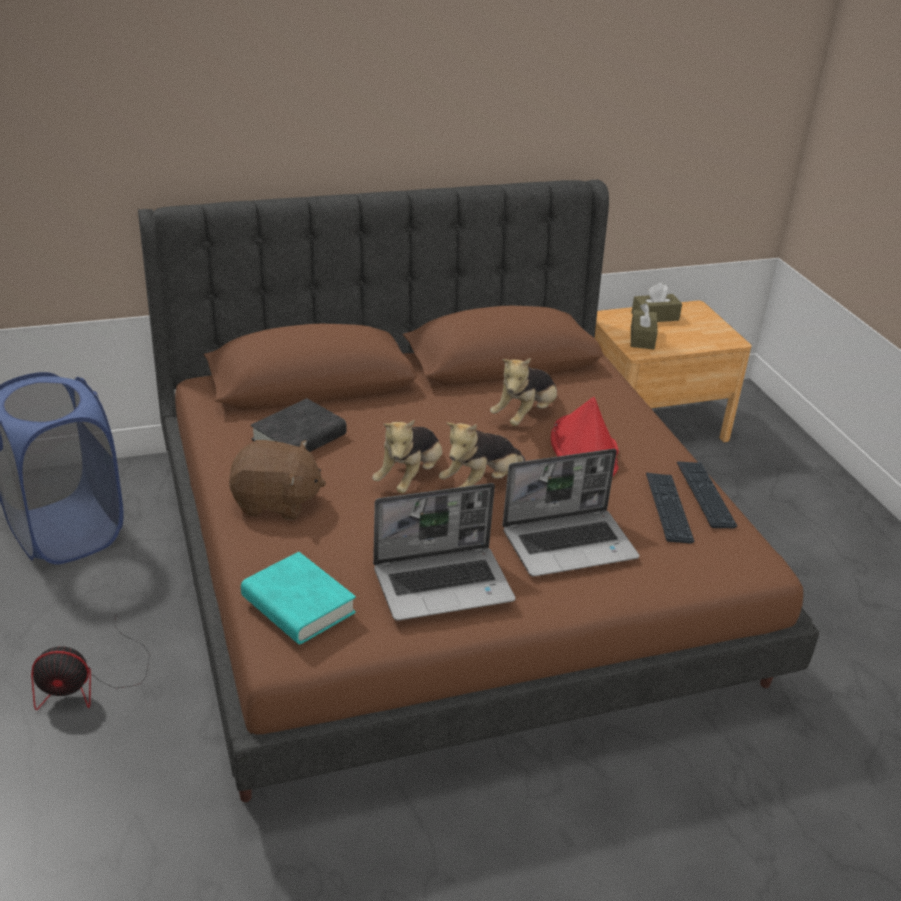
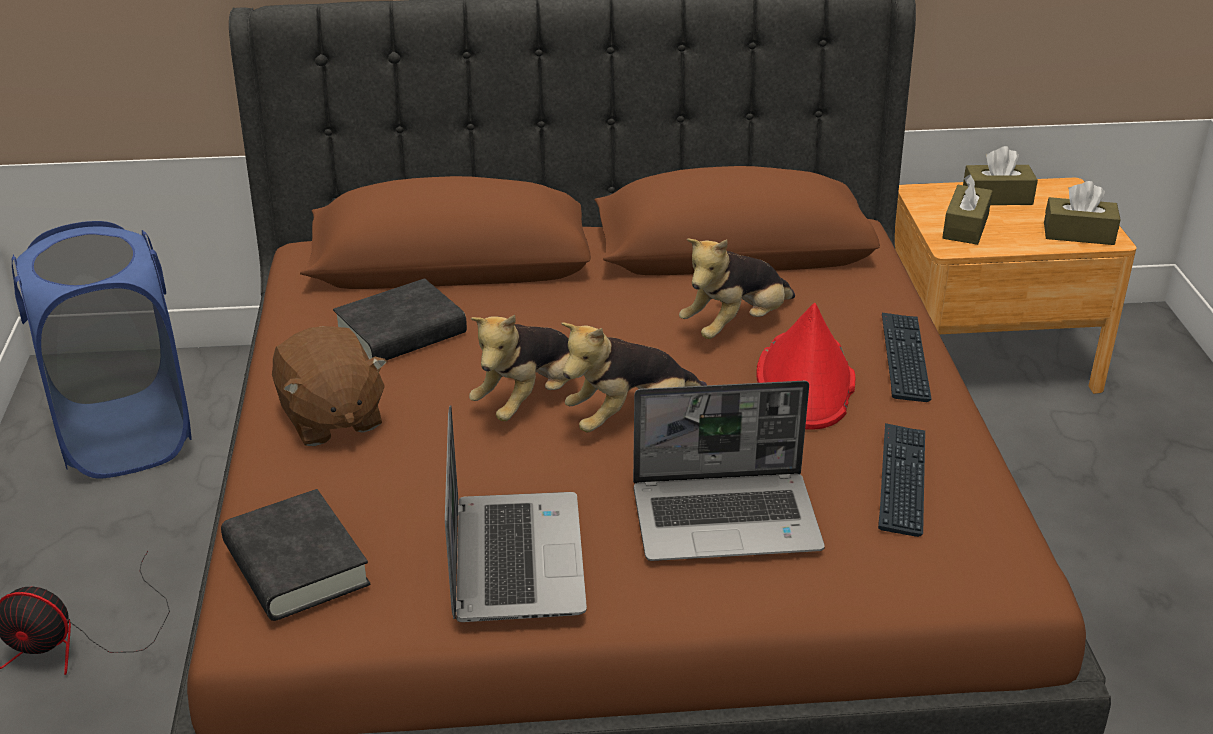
camera: 15 degrees right, 0 degrees up
(275, 502) = (331, 418): brown plush toy -> brown plush toy turned 45 degrees clockwise
(298, 605) = (296, 565): turquoise book -> black book
(444, 584) = (513, 557): laptop -> laptop turned 90 degrees counterclockwise
(705, 495) = (968, 466): keyboard -> keyboard (904, 358)
(713, 338) = (1078, 234): none -> brown tissue box

